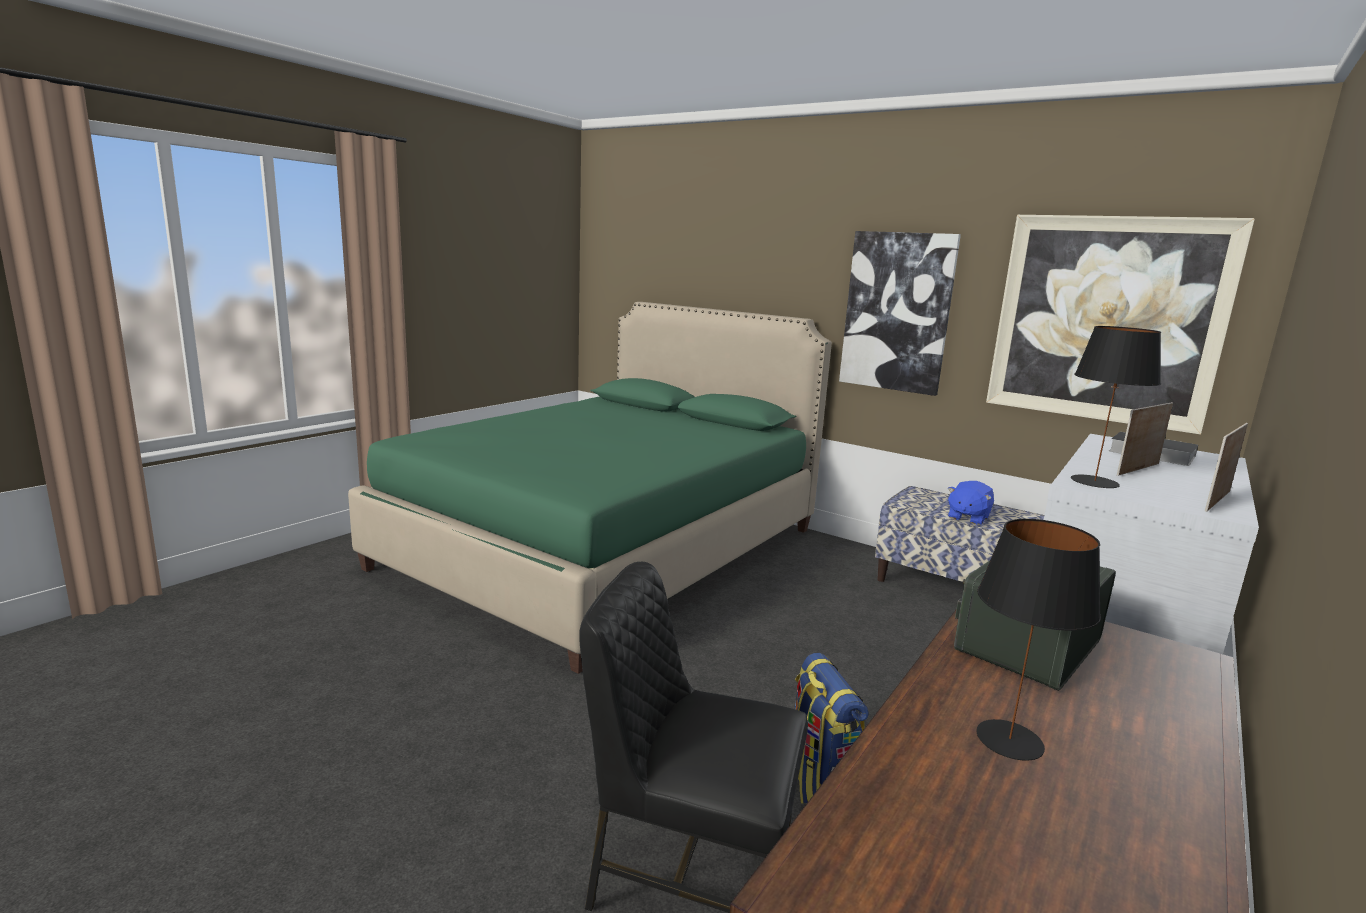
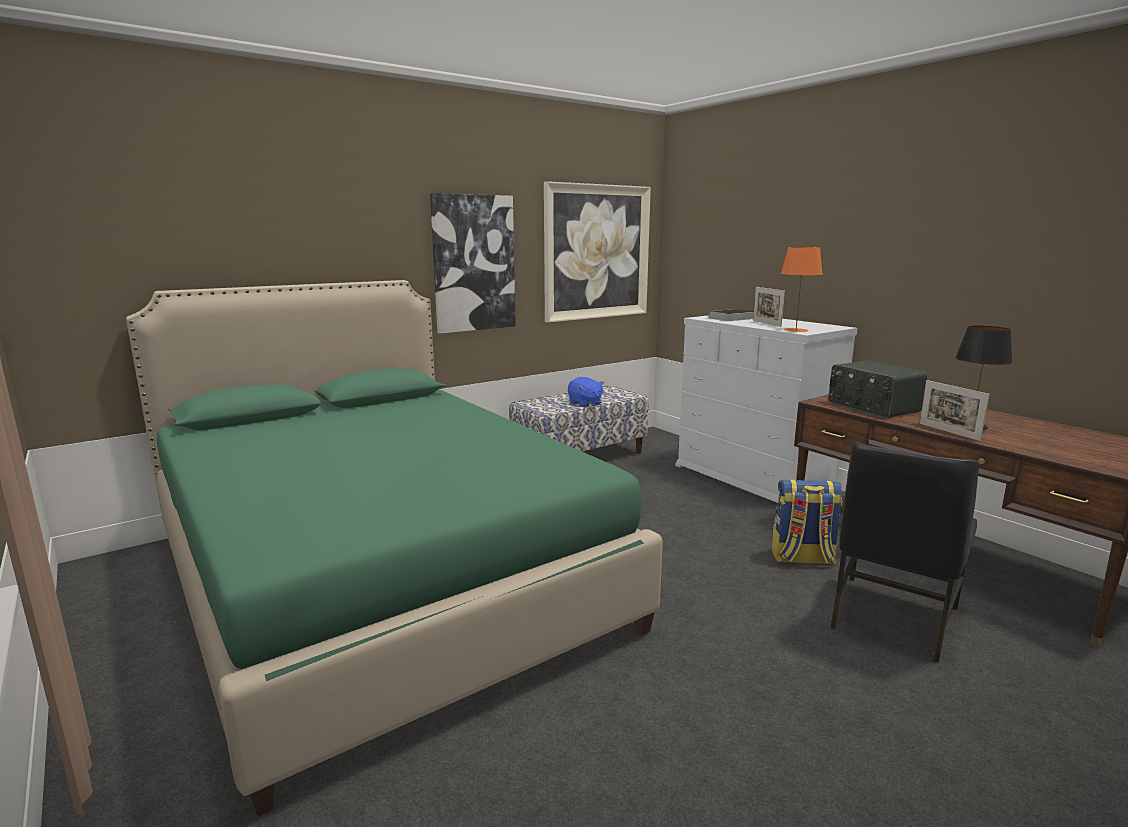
camera: 70 degrees left, 0 degrees up
(1093, 481) = (796, 330): black table lamp -> orange table lamp
(1217, 501) = (820, 325): picture frame -> picture frame (948, 432)

